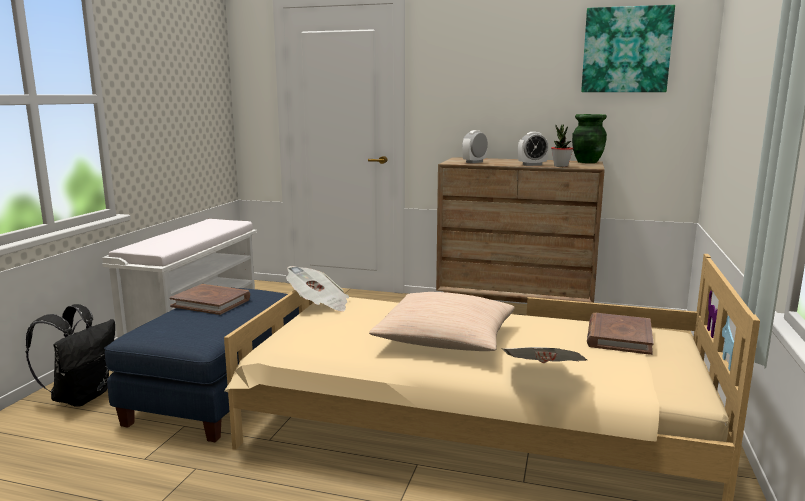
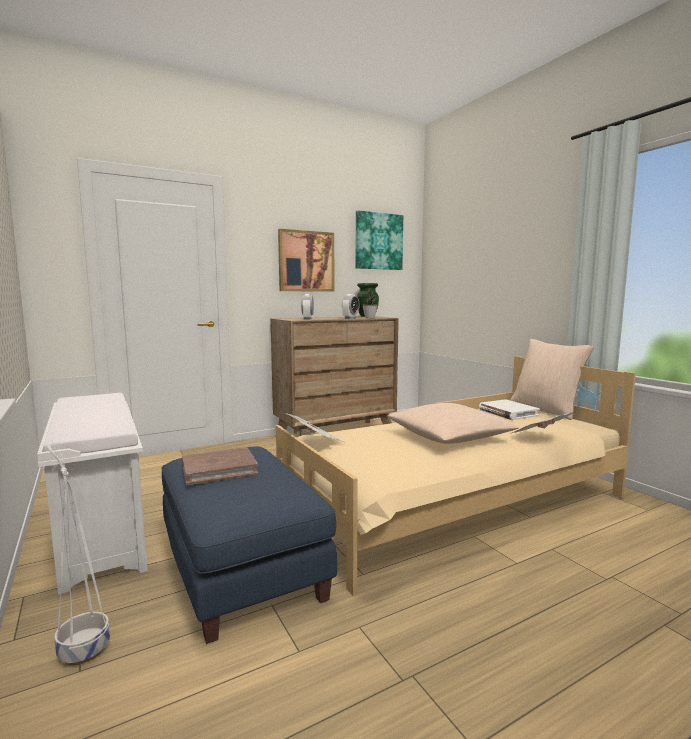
camera: 45 degrees left, 5 degrees down
(81, 397) = (83, 649): black backpack -> white planter
(505, 85) = (306, 261): none -> picture
(618, 337) = (507, 412): brown book -> white book
(704, 352) = (546, 410): none -> beige pillow

